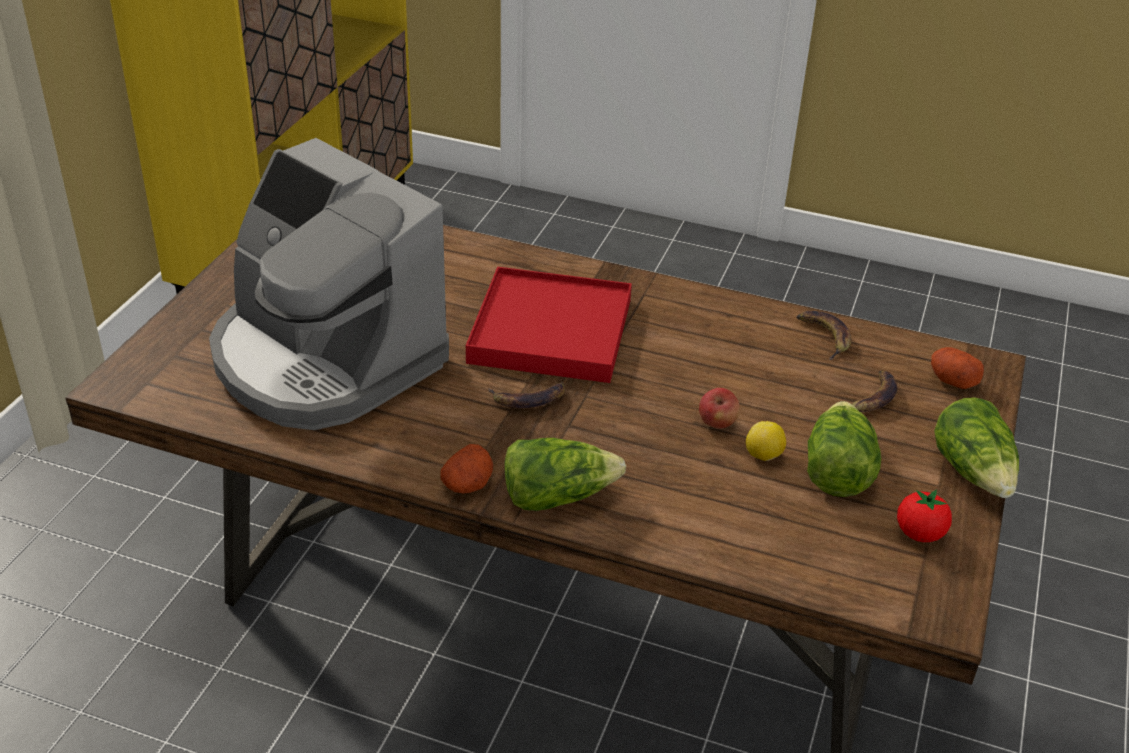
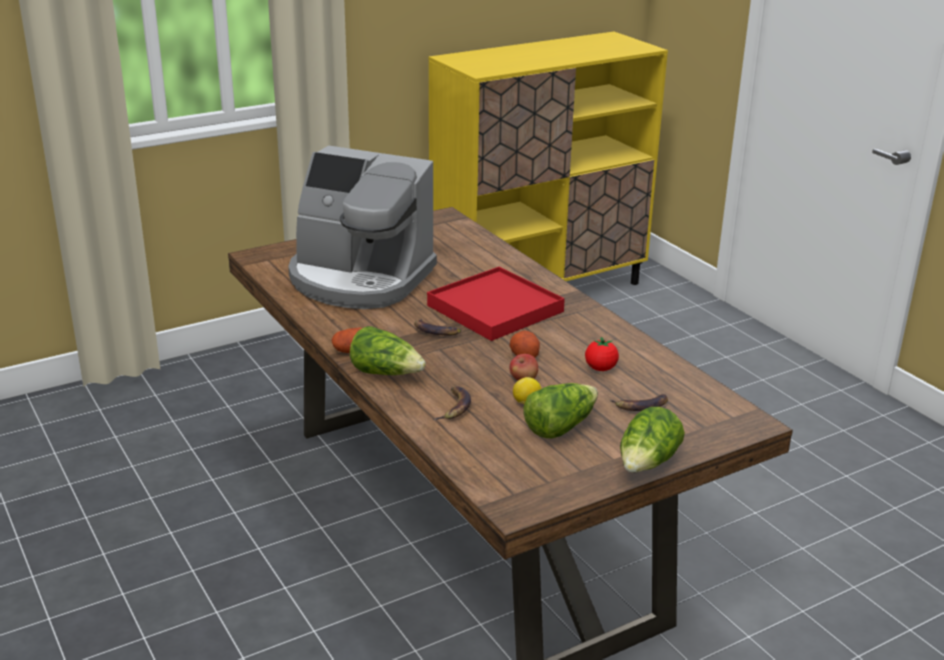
camera: 40 degrees right, 10 degrees down
(324, 360) = (359, 279): coffee machine -> coffee machine turned 60 degrees counterclockwise
(824, 336) = (660, 369): banana -> banana (454, 407)
(919, 534) = (562, 472): tomato -> tomato (600, 368)
(951, 380) = (712, 419): potato -> potato (524, 354)

